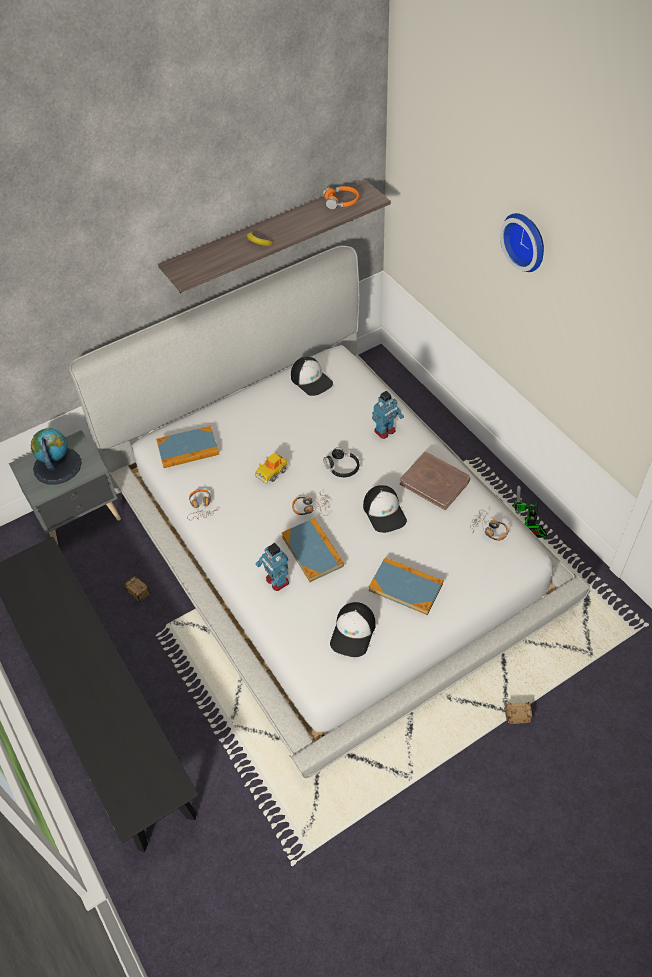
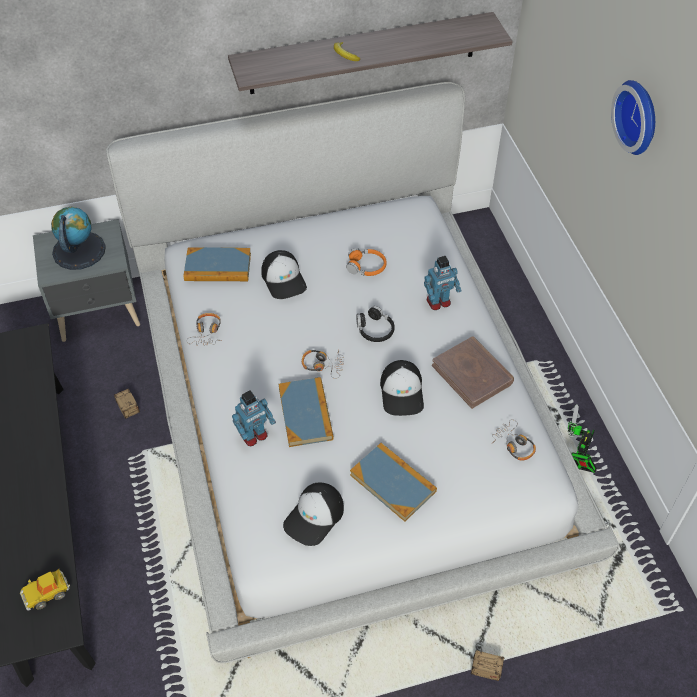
camera: 15 degrees right, 0 degrees up
(272, 472) = (296, 315): toy car -> toy car (47, 593)
(277, 581) = (254, 435): toy robot -> toy robot turned 105 degrees counterclockwise
(311, 380) = (379, 225): cap -> cap (284, 279)
(341, 202) = (456, 31): orange headphones -> orange headphones (366, 266)

